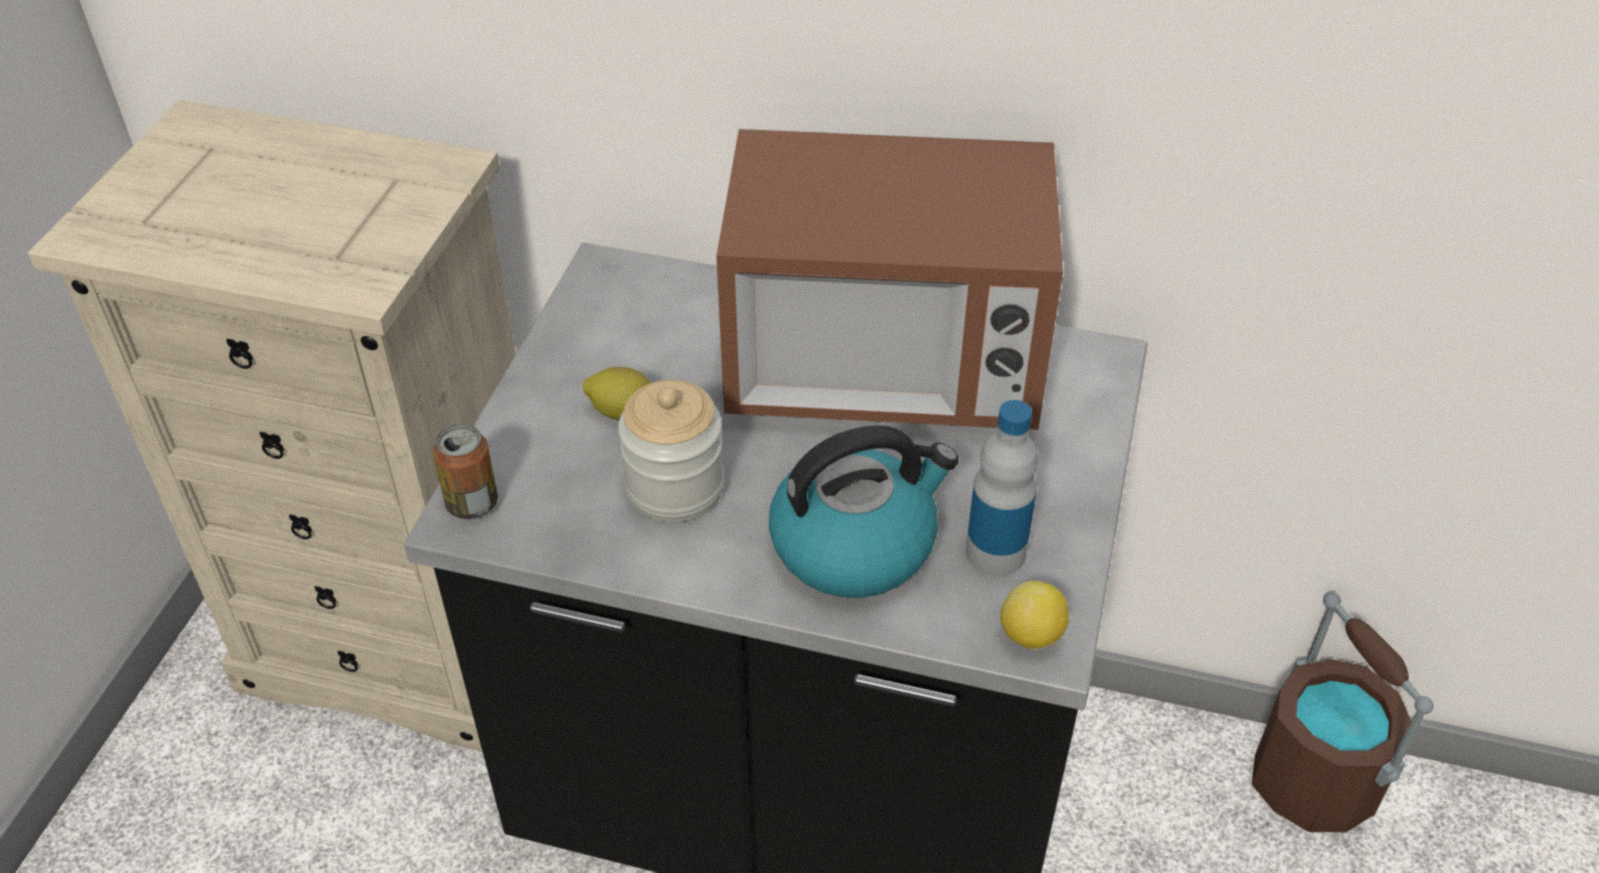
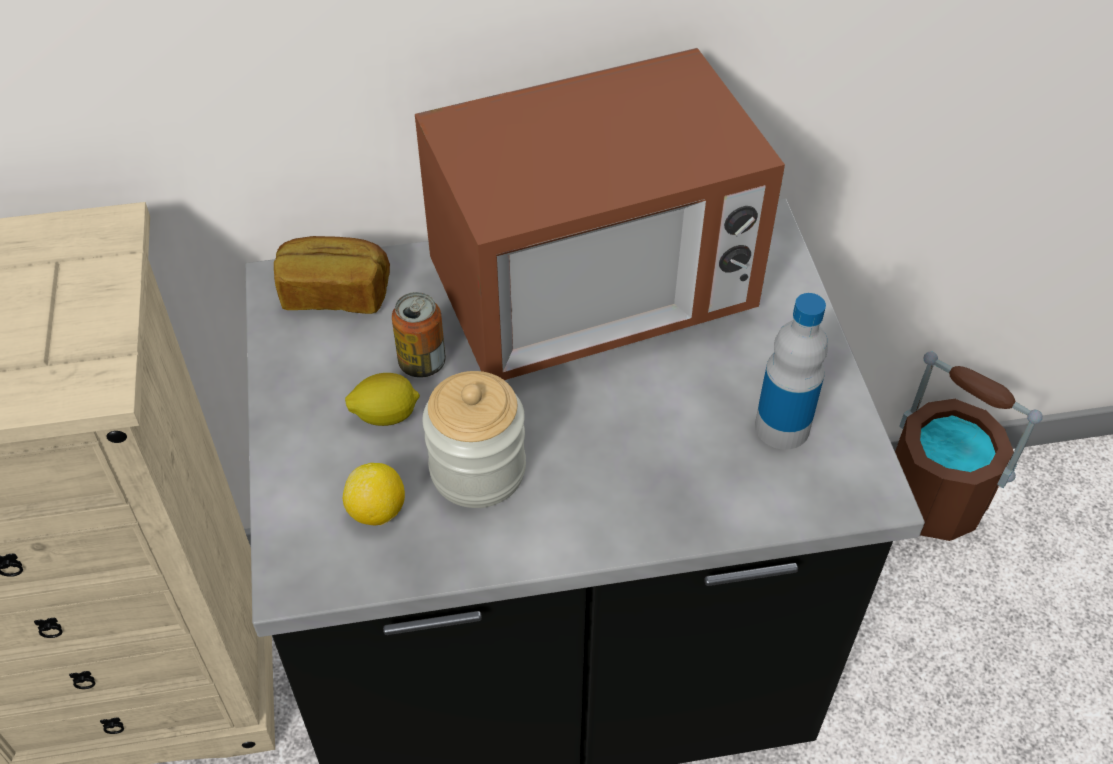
camera: 25 degrees left, 5 degrees up
(472, 503) = (297, 557): can -> can (422, 363)
(644, 292) = (335, 293): none -> bread
(855, 544) = (665, 464): kettle -> none
(1031, 636) = (854, 490): lemon -> lemon (378, 511)

